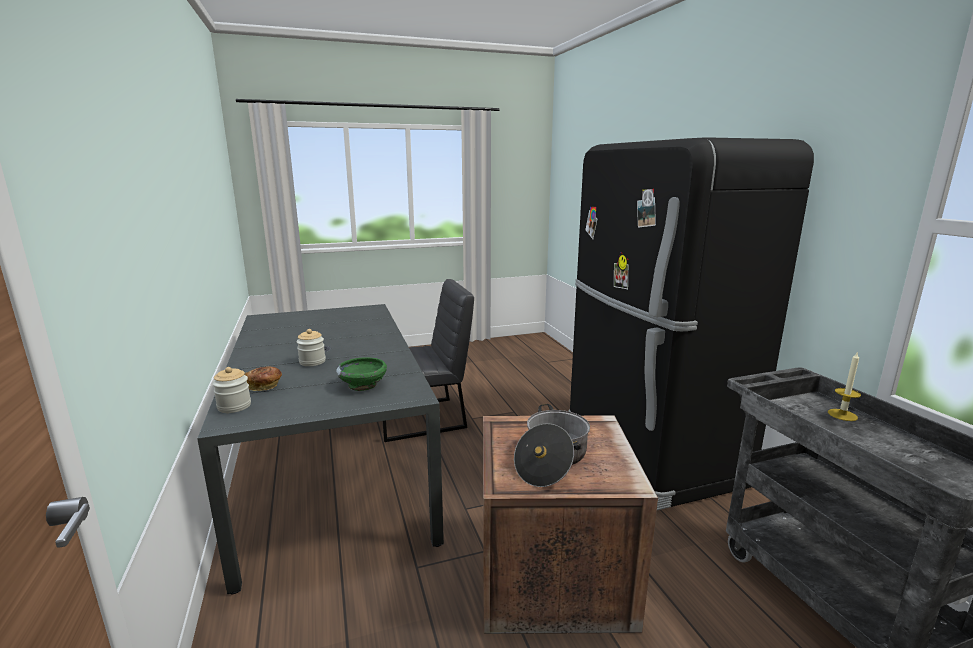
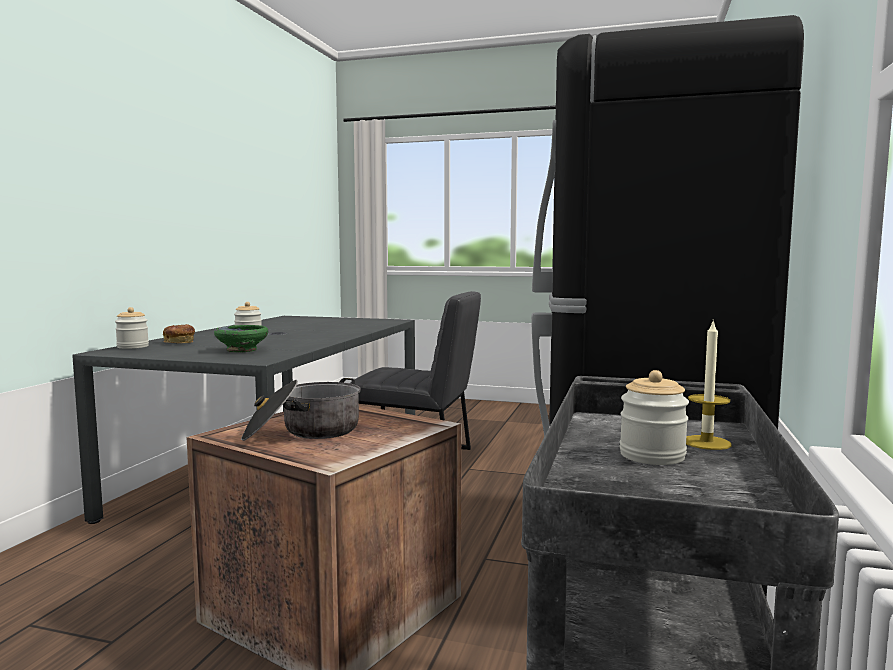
camera: 35 degrees right, 10 degrees down
(852, 435) = (652, 456): none -> jar

